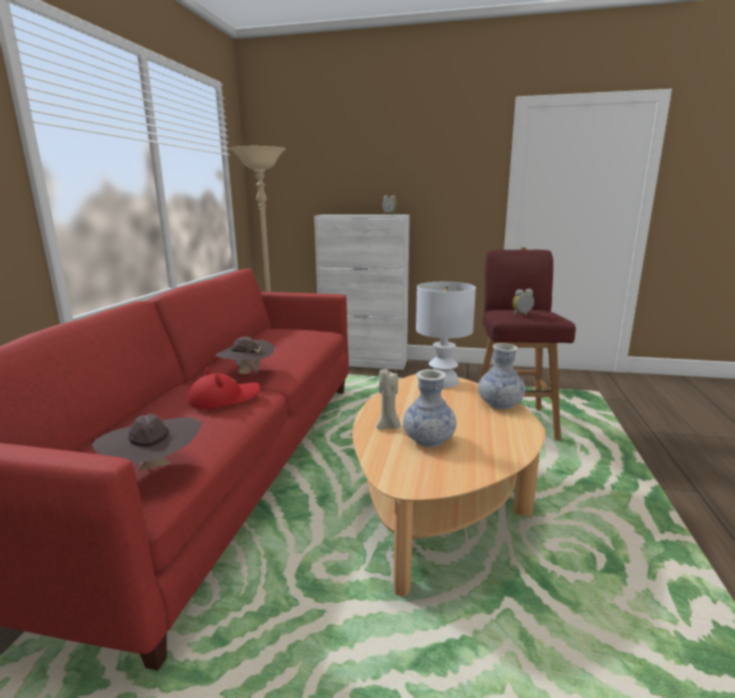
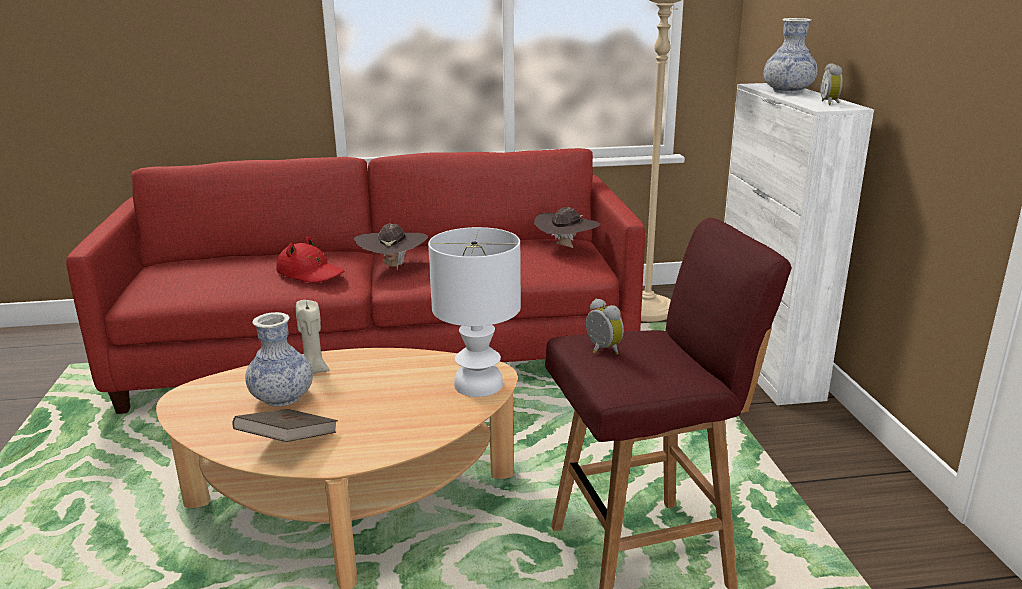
camera: 70 degrees right, 5 degrees up
(155, 470) = (172, 287): brown hat -> brown hat (566, 248)
(500, 404) = (410, 436): vase -> vase (787, 91)
(500, 440) = (289, 443): none -> brown book

